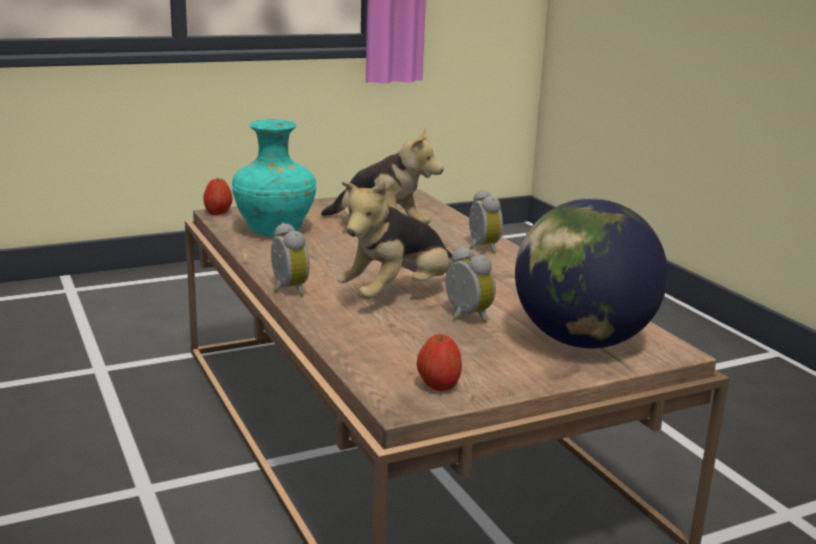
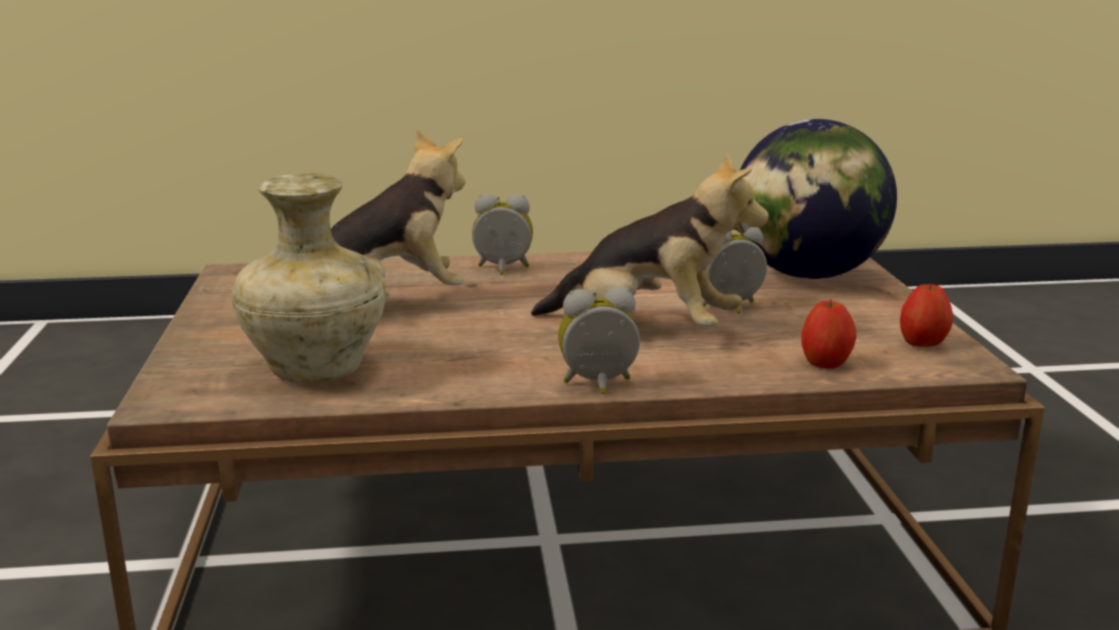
camera: 70 degrees left, 0 degrees up
(218, 213) = (163, 403): apple -> apple (825, 363)
(273, 231) = (317, 370): turquoise vase -> beige vase
(398, 295) = (648, 328): plush toy -> plush toy turned 45 degrees counterclockwise

